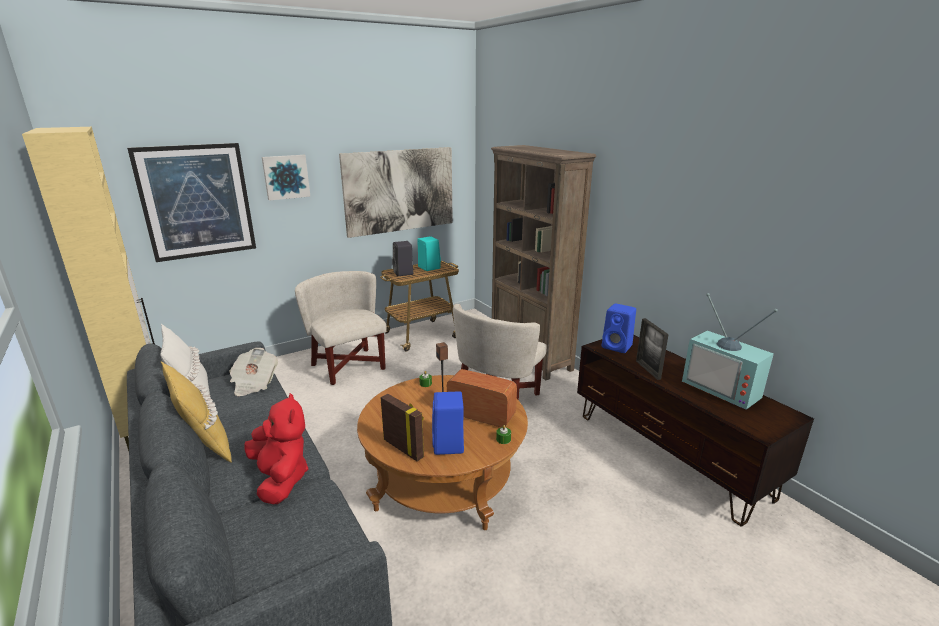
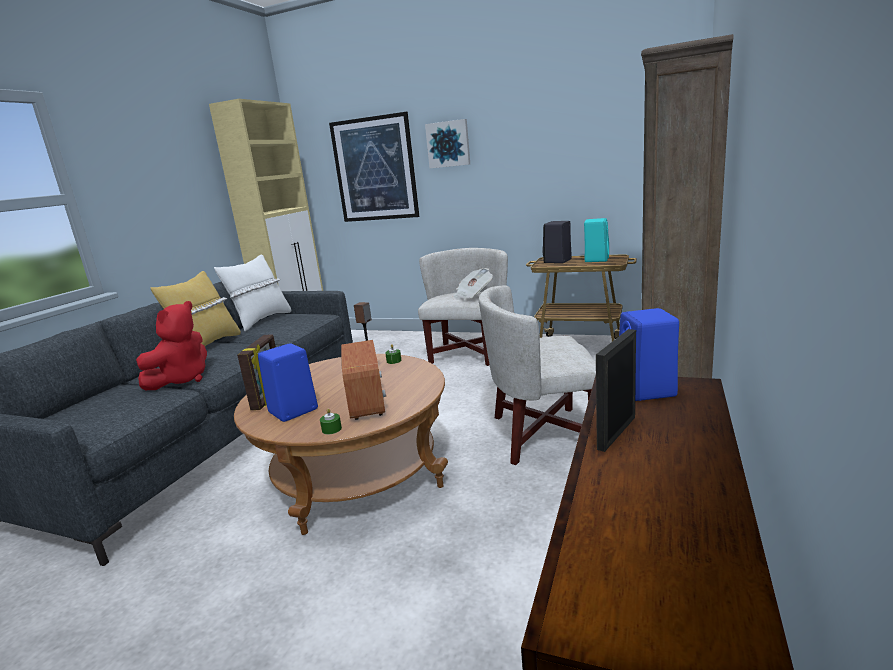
camera: 55 degrees right, 5 degrees down
(254, 383) = (302, 321): newspaper -> newspaper (472, 295)
(399, 190) = (579, 158): picture -> none
(723, 388) = (693, 521): television -> none

